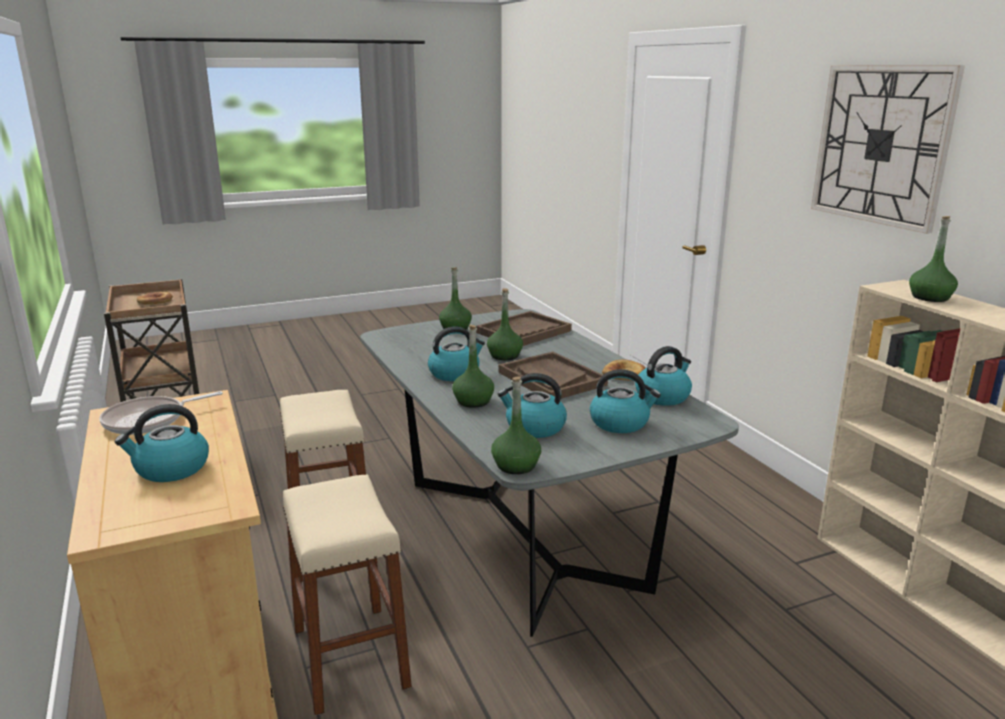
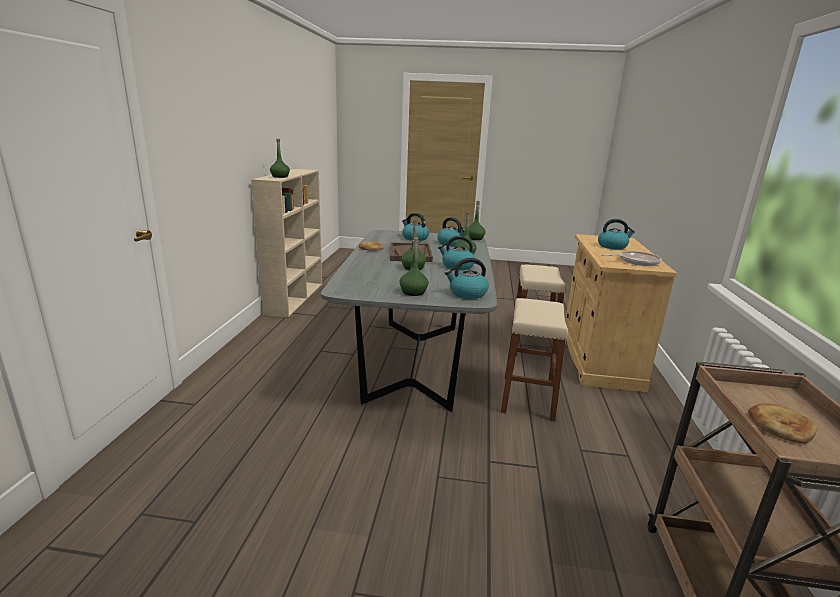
camera: 150 degrees left, 0 degrees up
(523, 332) = (370, 278): brown tray -> none
(663, 396) = (376, 240): kettle -> kettle (467, 293)
(881, 145) = (228, 109): wall clock -> none

